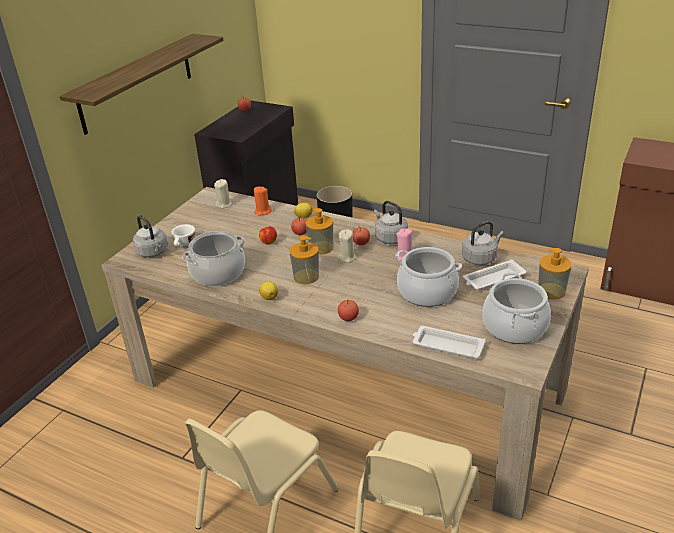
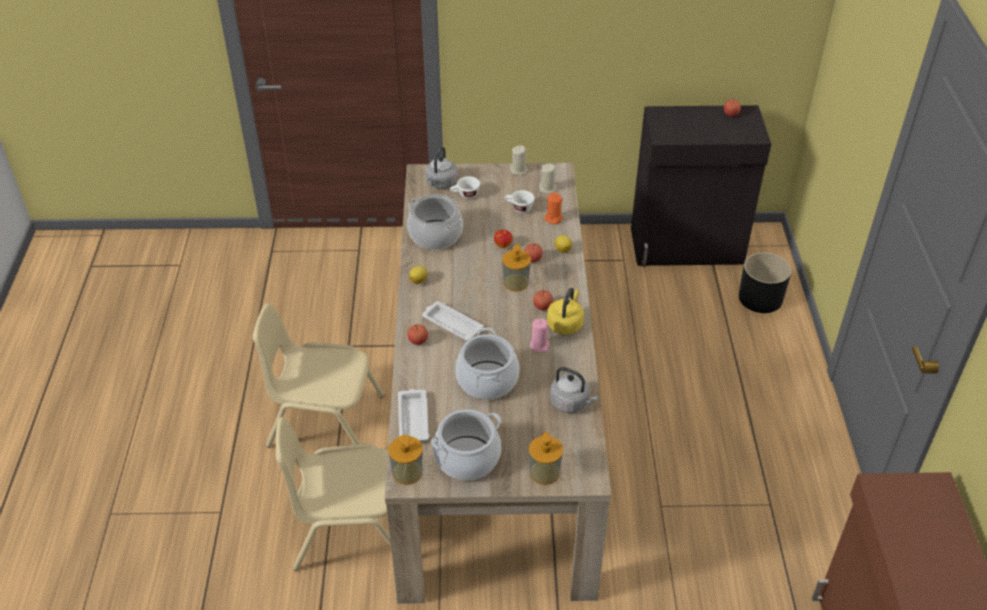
camera: 60 degrees right, 10 degrees up
(137, 83) = (582, 28): shelf -> none
(232, 223) = (519, 208): none -> white cup
(306, 276) = (463, 291): soap dispenser -> soap dispenser (407, 472)
(346, 257) = (510, 306): beige candle -> beige candle (519, 170)
(390, 238) = (565, 324): grey kettle -> yellow kettle
(493, 279) = (538, 422): white tray -> white tray (451, 324)

